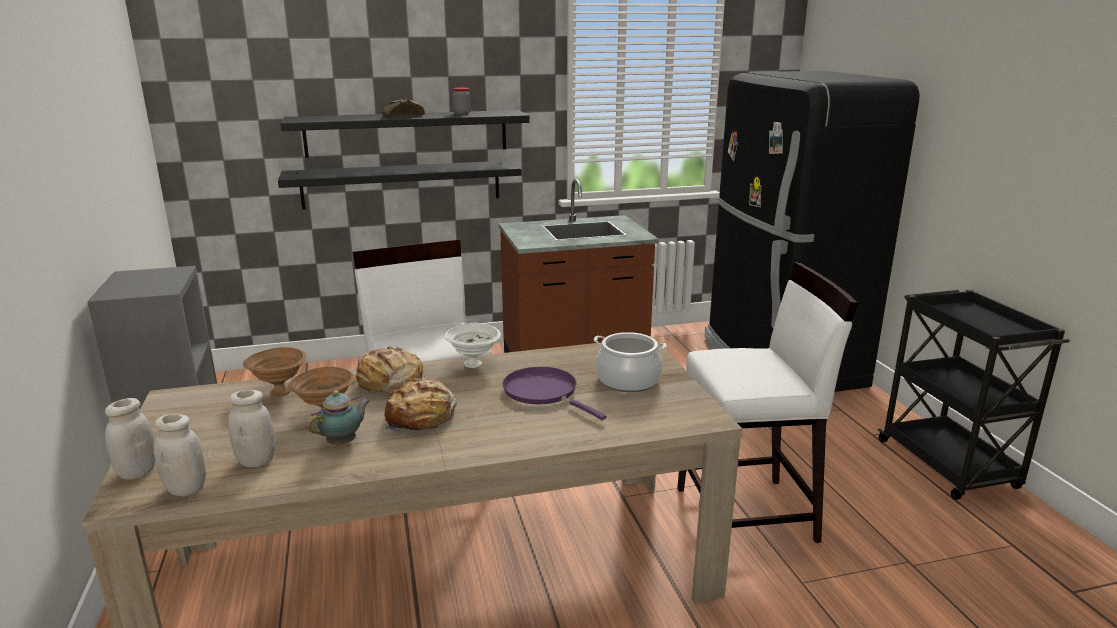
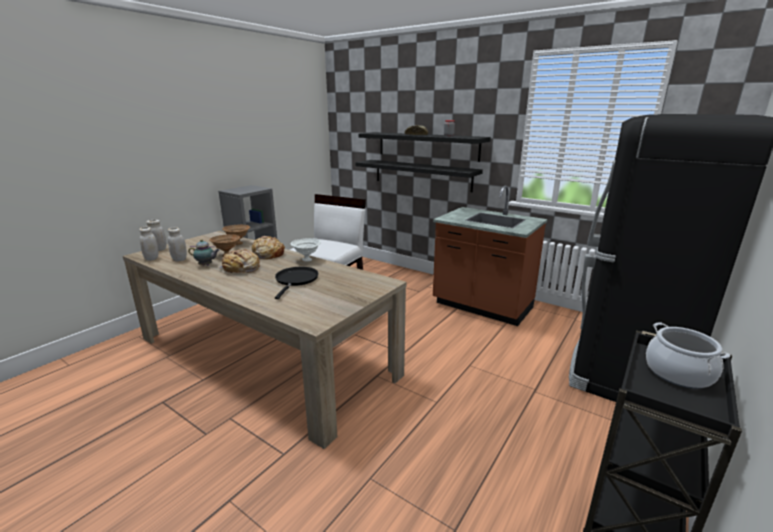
camera: 50 degrees right, 0 degrees up
(544, 392) = (296, 280): purple frying pan -> black frying pan
(628, 381) = (336, 292): cooking pot -> cooking pot (678, 373)
(747, 515) = (415, 427): white stool -> none

